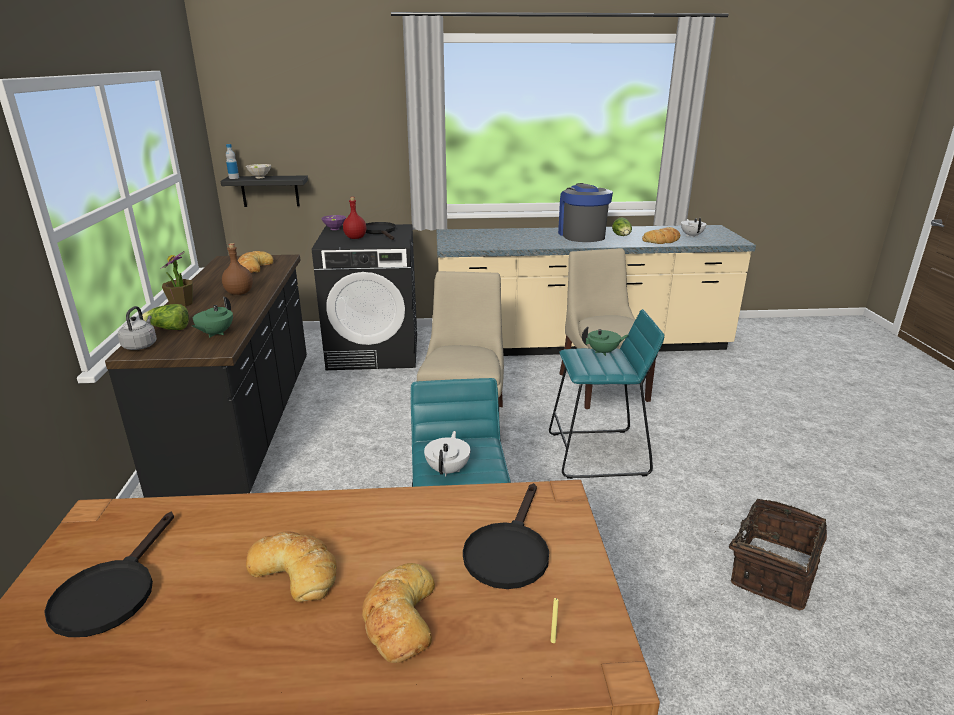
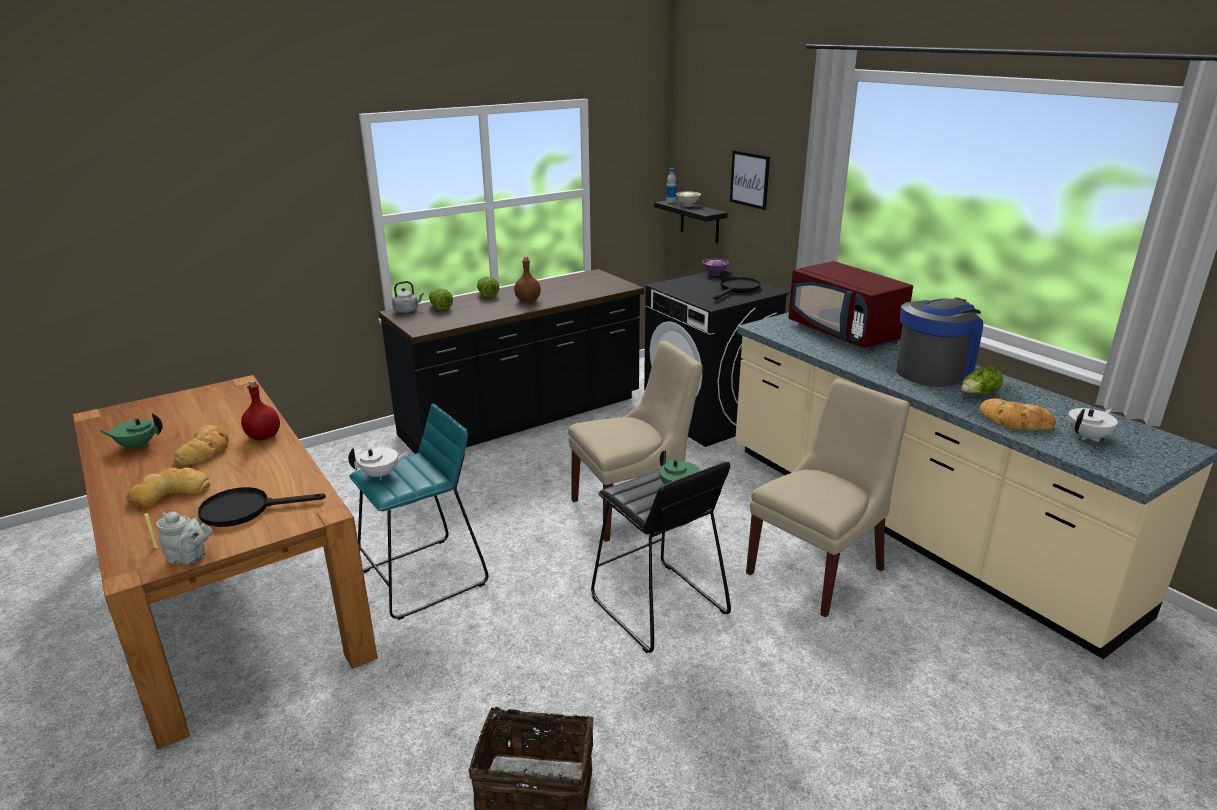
camera: 60 degrees right, 0 degrees up
(111, 591) = (177, 413): black frying pan -> none
(181, 303) = (487, 294): potted plant -> lettuce
(215, 334) = (445, 320): green teapot -> green teapot (137, 446)
(253, 267) = (588, 286): bread -> none
(330, 140) = (749, 179): none -> picture
(356, 238) = (701, 288): red bottle -> red bottle (264, 437)
(497, 234) = (845, 333): none -> red microwave
(598, 454) = (657, 606): turquoise stool -> black stool
(599, 609) = (189, 557): none -> grey teapot

